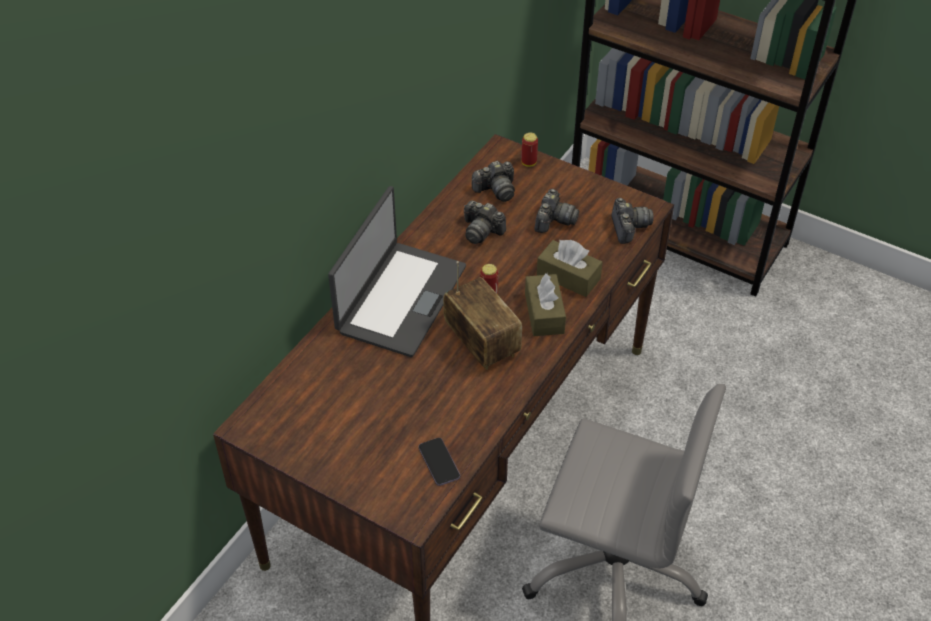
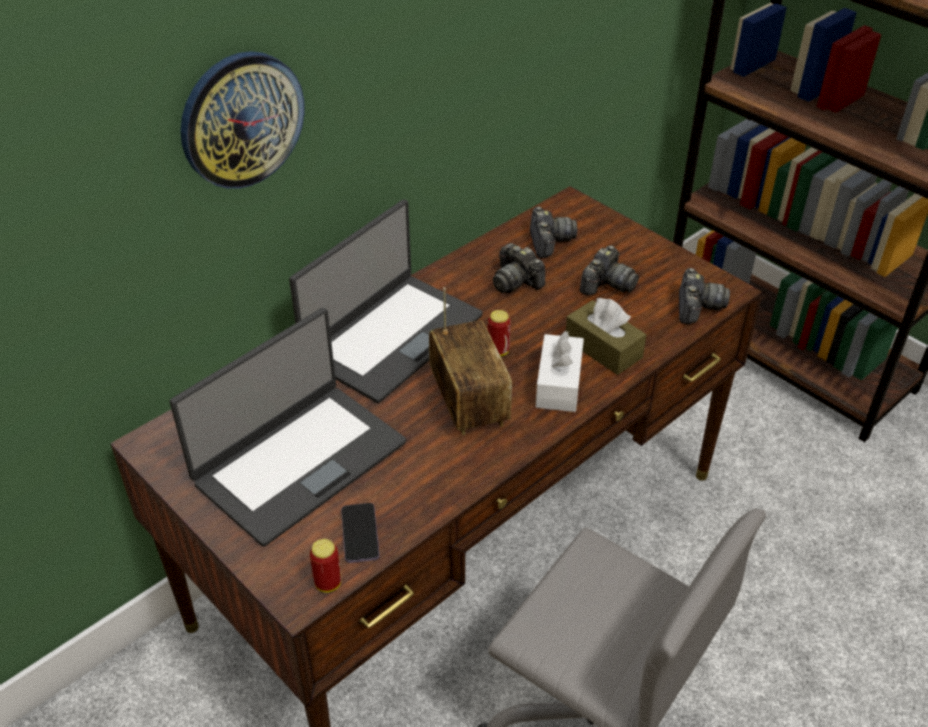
camera: 15 degrees right, 5 degrees down
(285, 163) = (241, 119): none -> wall clock
(369, 417) = (298, 461): none -> laptop
(496, 190) = (549, 242): camera -> camera turned 90 degrees counterclockwise
(528, 163) = (598, 220): can -> can (328, 583)
(544, 313) = (558, 384): brown tissue box -> white tissue box

